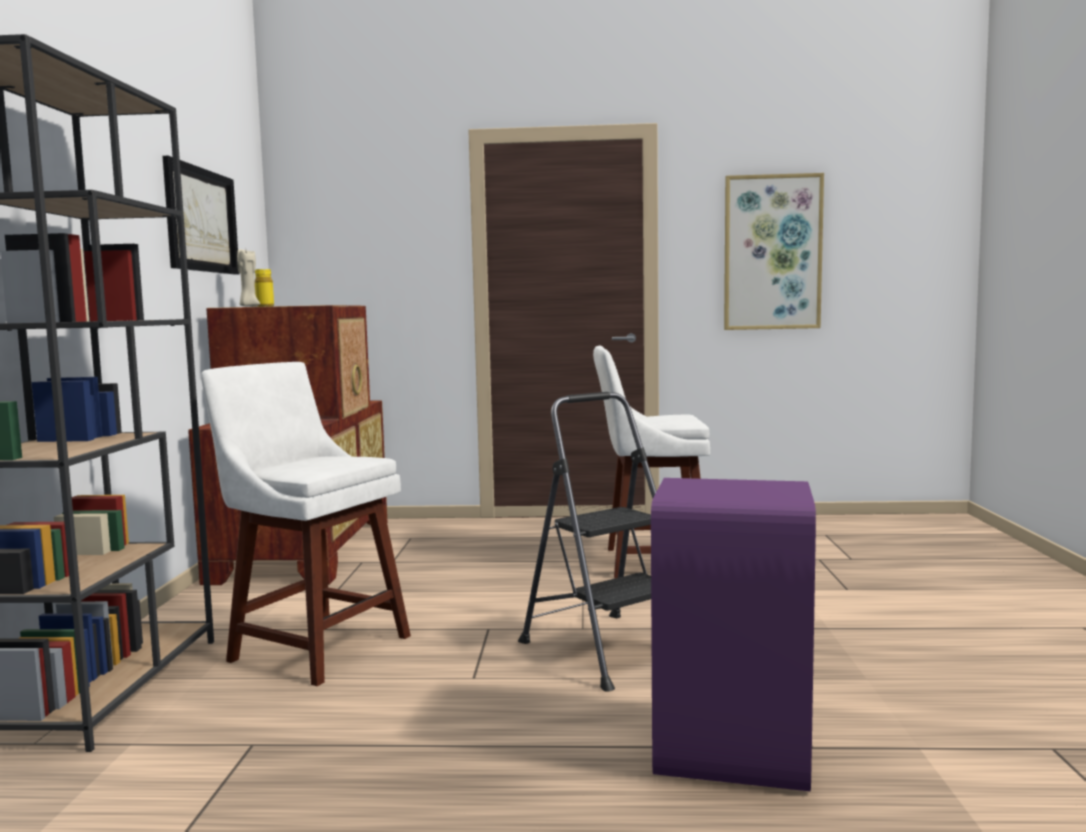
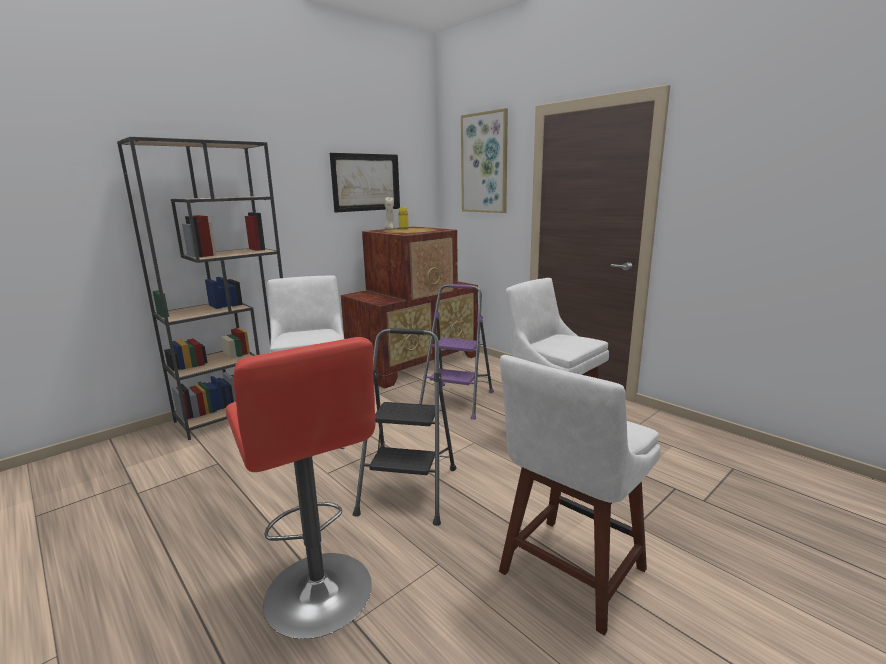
camera: 45 degrees right, 10 degrees up
(468, 564) = (458, 399): none -> purple step ladder
(733, 754) = (318, 594): purple trash can -> red stool
(772, 253) = (763, 203): picture -> picture (484, 163)
(875, 635) = (568, 574): none -> white chair

